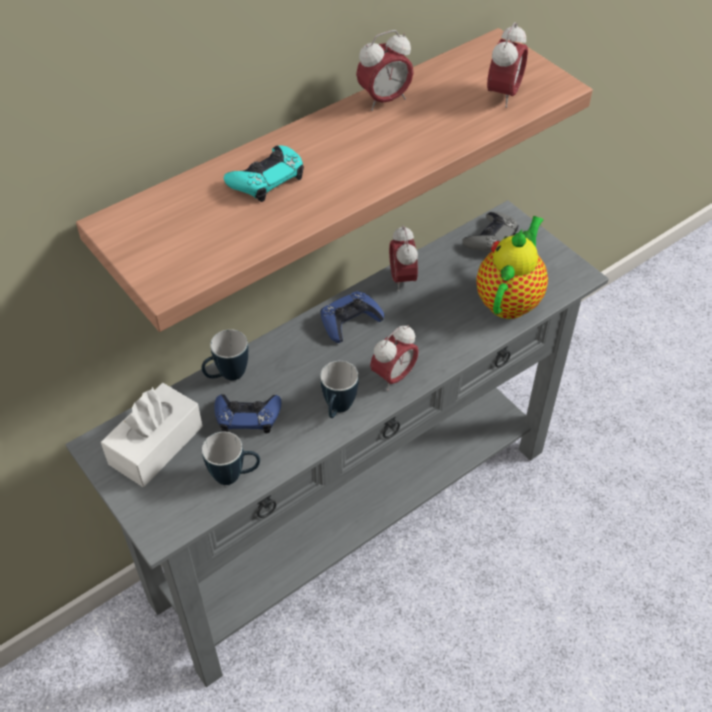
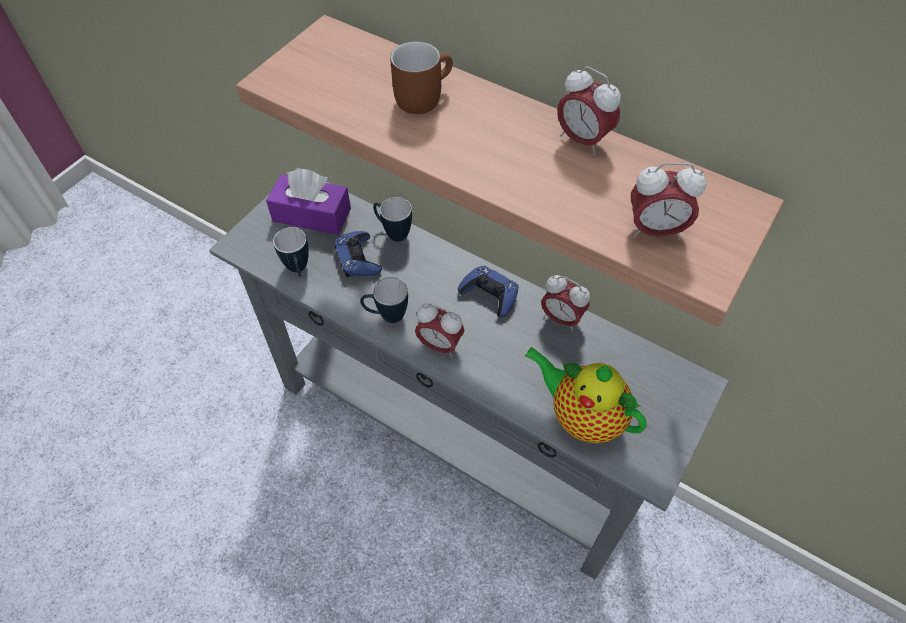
camera: 70 degrees right, 5 degrees up
(156, 445) = (312, 215): white tissue box -> purple tissue box
(266, 179) = (421, 96): turquoise game controller -> brown mug
(402, 279) = (561, 318): alarm clock -> alarm clock turned 120 degrees counterclockwise
(490, 238) = (660, 378): grey game controller -> none
(510, 299) = (582, 416): teapot -> teapot turned 150 degrees counterclockwise

